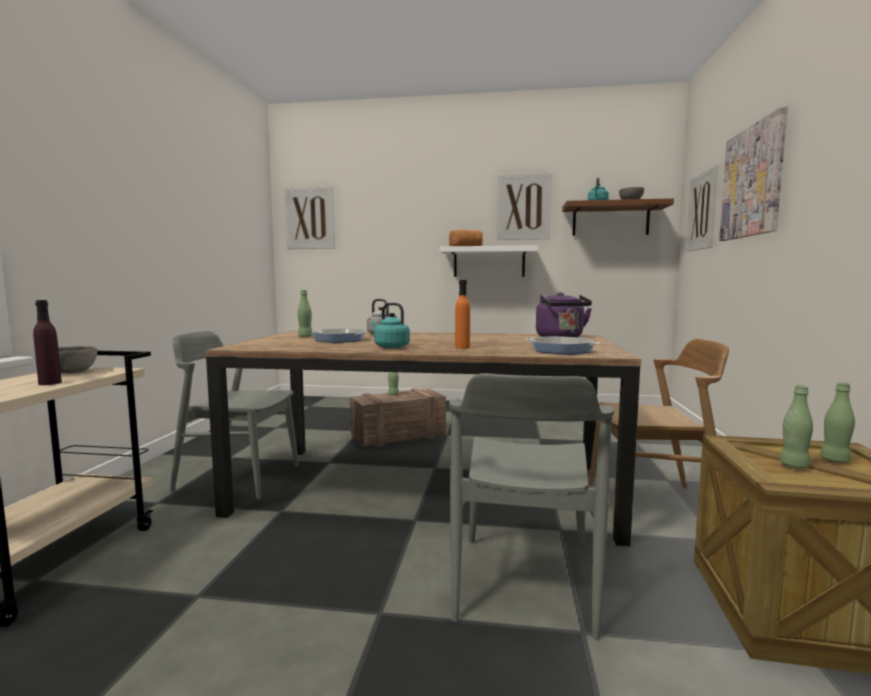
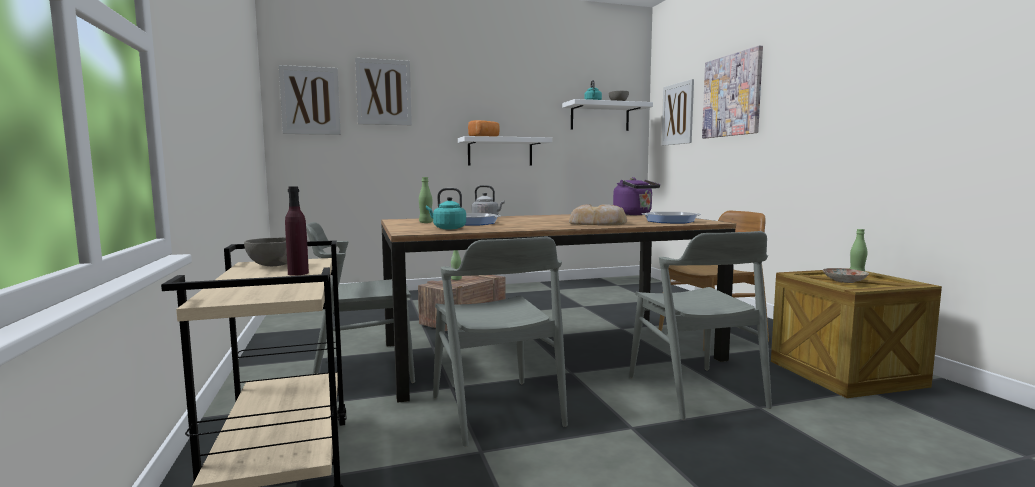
camera: 25 degrees left, 0 degrees up
(279, 550) = (496, 411): none -> grey chair
(390, 347) = (542, 225): turquoise kettle -> turquoise kettle (447, 228)
(462, 347) = (598, 223): orange bottle -> bread
(524, 207) = (530, 101): picture -> picture (383, 92)
(610, 220) = (600, 117): brown shelf -> white shelf
(794, 465) = (845, 281): green bottle -> plate

